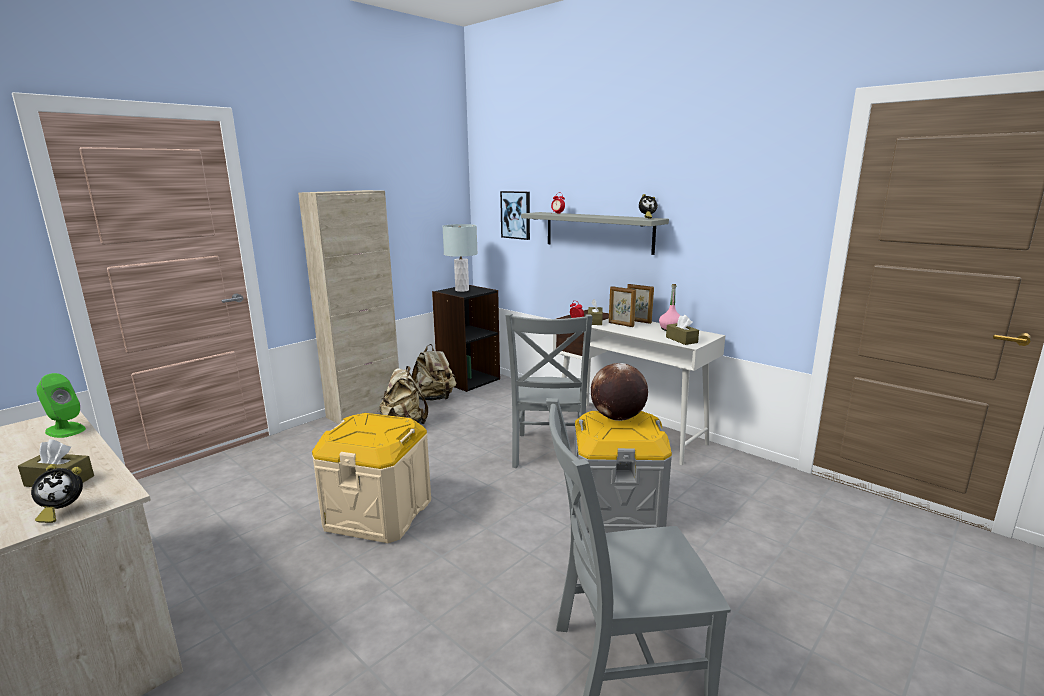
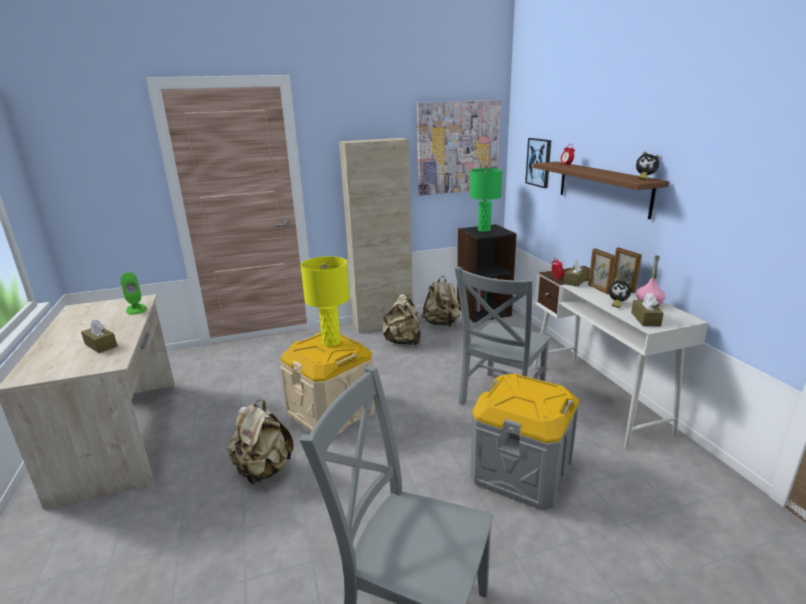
camera: 30 degrees right, 5 degrees up
(62, 511) = (82, 367): alarm clock -> alarm clock (617, 304)
(340, 599) = (263, 470): none -> beige backpack
(374, 423) = (331, 342): none -> yellow table lamp
(425, 202) = (458, 147): none -> picture
(462, 290) = (484, 230): grey table lamp -> green table lamp
(598, 232) = (603, 187): grey shelf -> brown shelf
(617, 418) = (530, 387): globe -> none

